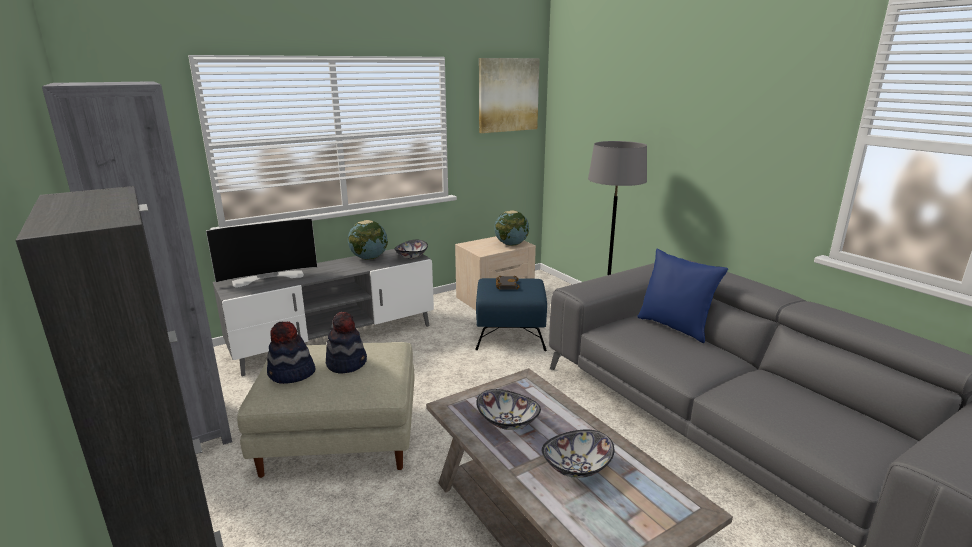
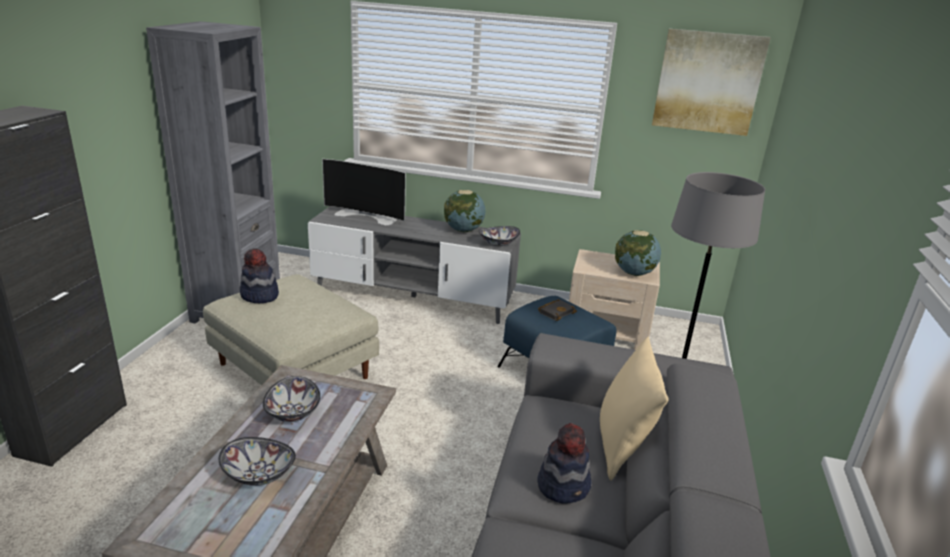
camera: 45 degrees right, 5 degrees up
(347, 363) = (298, 307): hat -> hat (564, 485)
(674, 327) = (622, 446): blue pillow -> beige pillow

